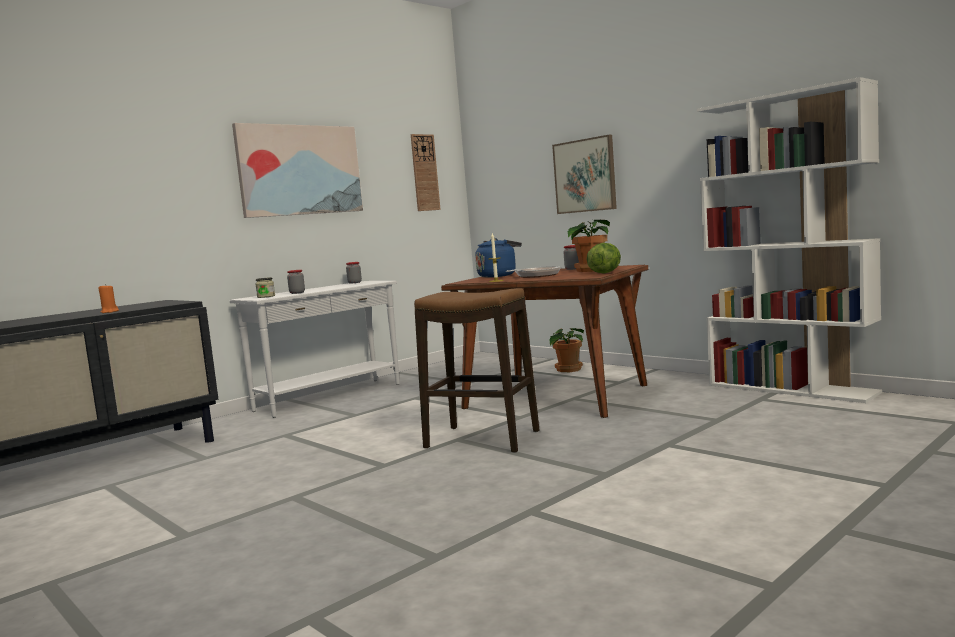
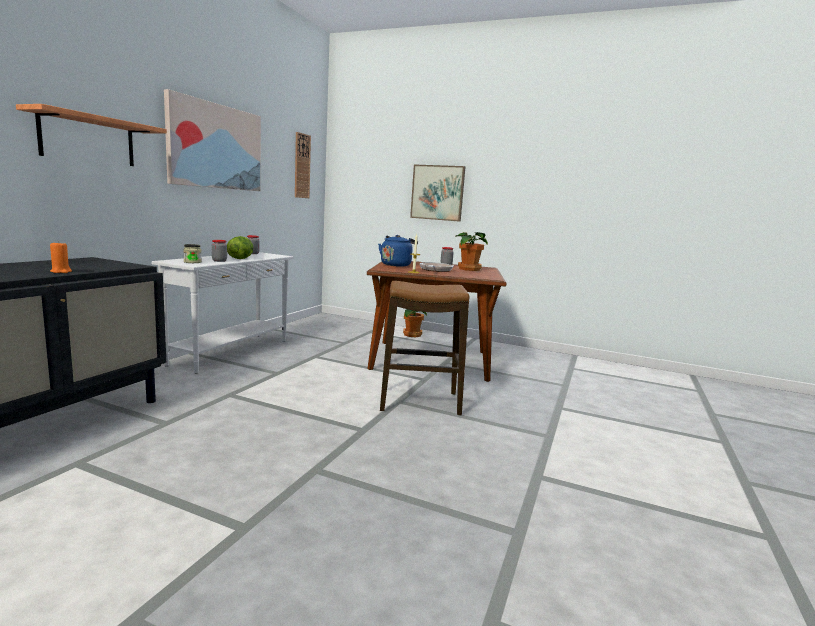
camera: 25 degrees left, 5 degrees up
(156, 187) = (88, 139): none -> shelf
(605, 273) = (492, 274): lettuce -> lettuce (241, 259)
(792, 388) = (579, 360): white bookcase -> none

